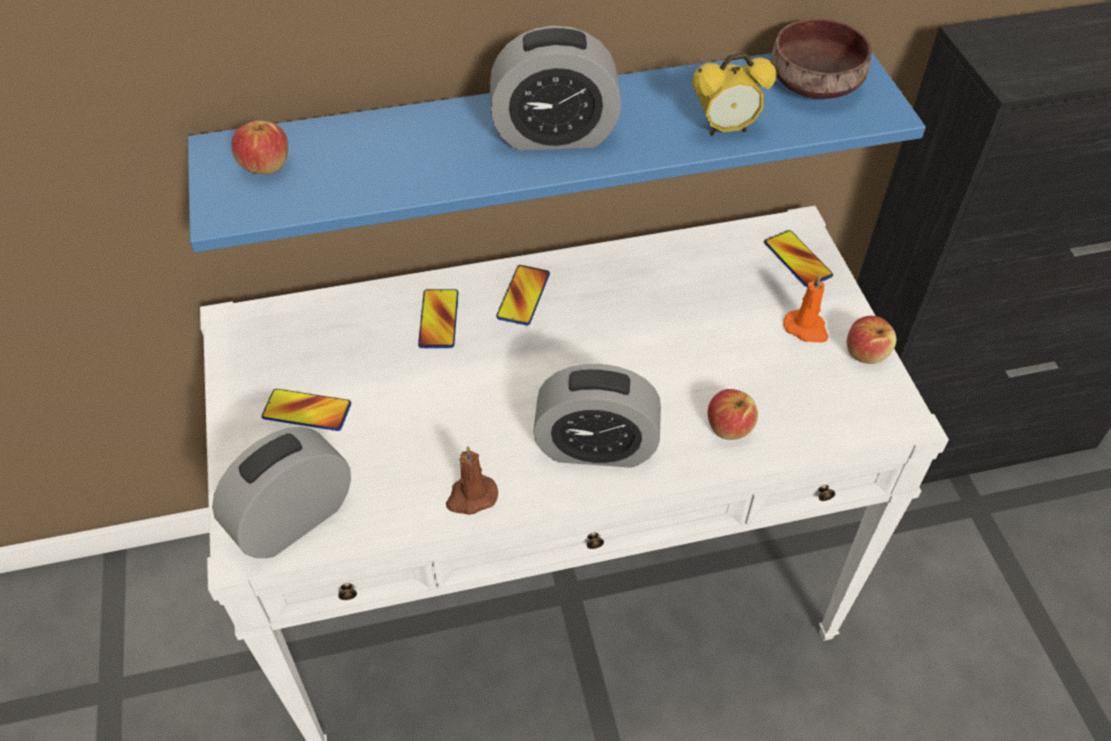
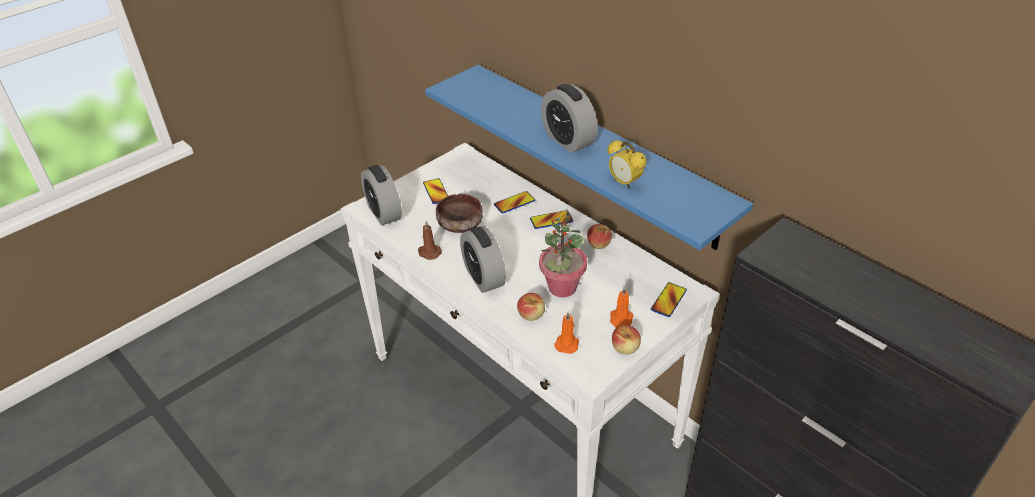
camera: 60 degrees right, 10 degrees down
(265, 165) = (478, 85): apple -> apple (598, 244)
(293, 519) = (384, 212): alarm clock -> alarm clock turned 135 degrees counterclockwise
(692, 360) = (562, 287): none -> potted plant
(816, 84) = (693, 198): brown bowl -> brown bowl (459, 224)
(819, 413) = (567, 343): none -> orange candle

